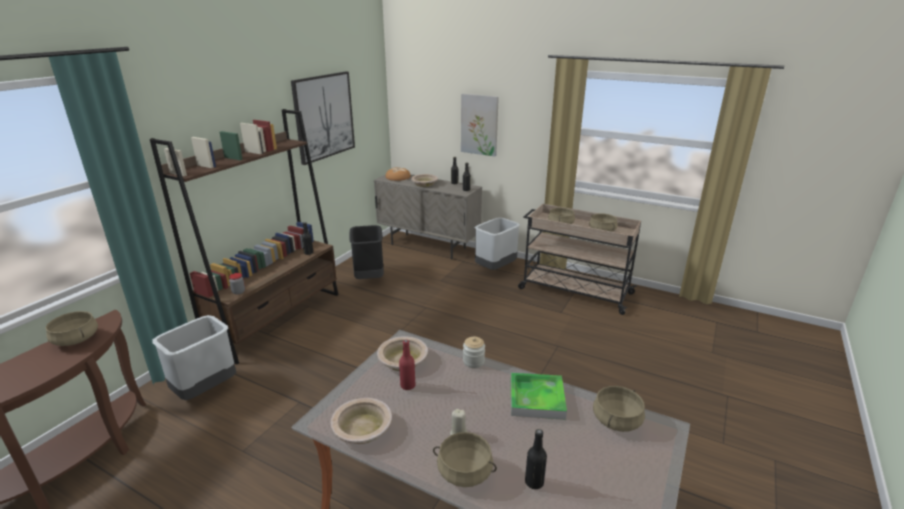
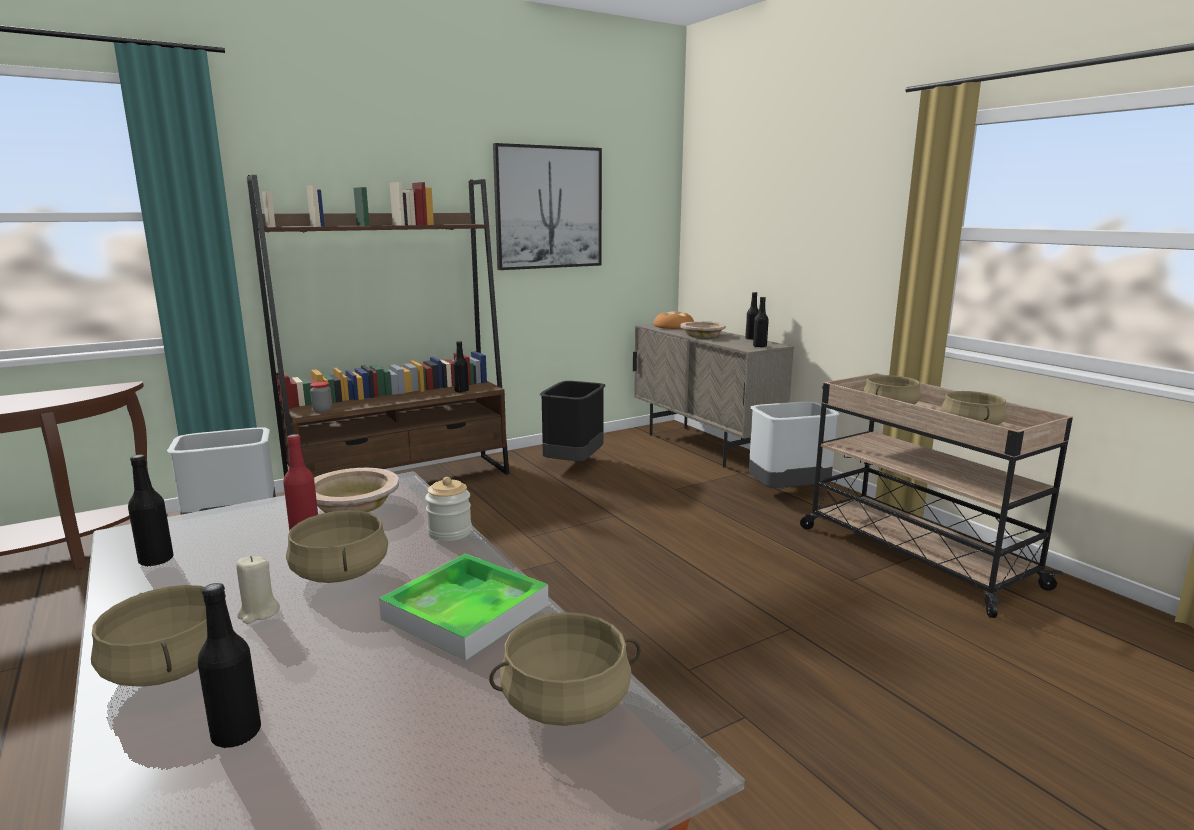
camera: 30 degrees right, 10 degrees down
(76, 339) = (62, 394): beige cooking pot -> beige cooking pot (341, 573)
(362, 429) = (156, 560): beige bowl -> black bottle
(479, 124) = (798, 236): picture -> none

